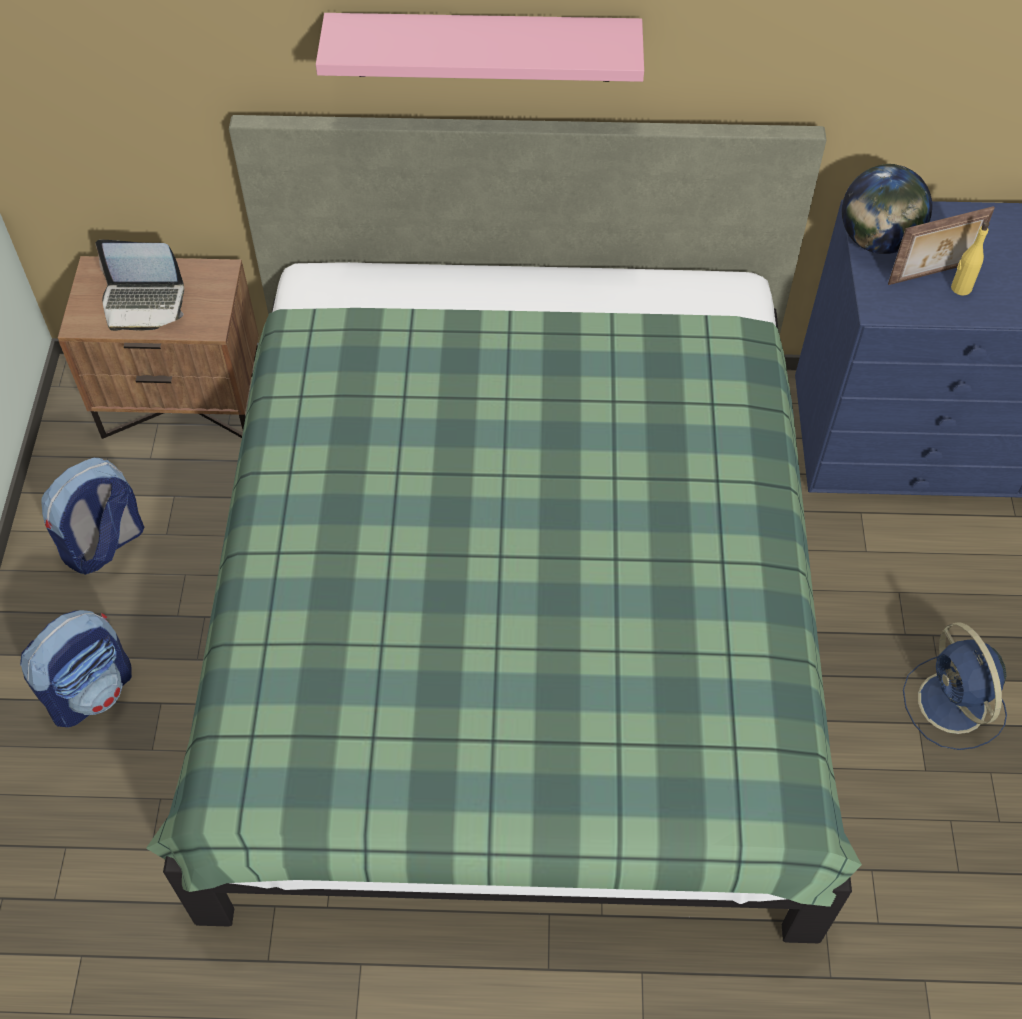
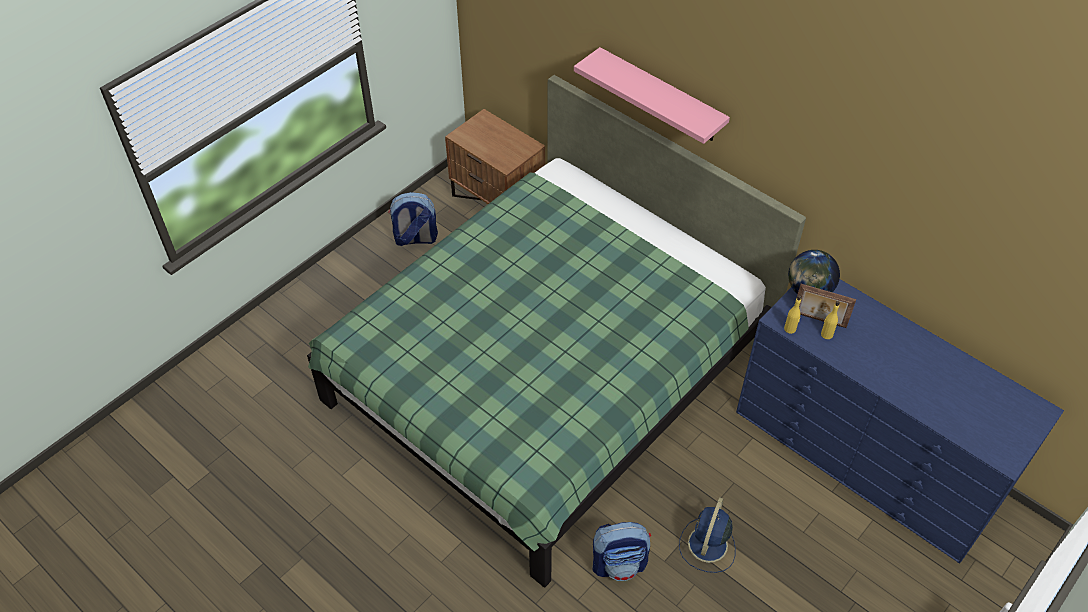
camera: 40 degrees right, 5 degrees down
(91, 690) = (360, 290): backpack -> backpack (619, 563)
(144, 303) = (489, 141): laptop -> none
(911, 310) = (790, 329): none -> yellow bottle

